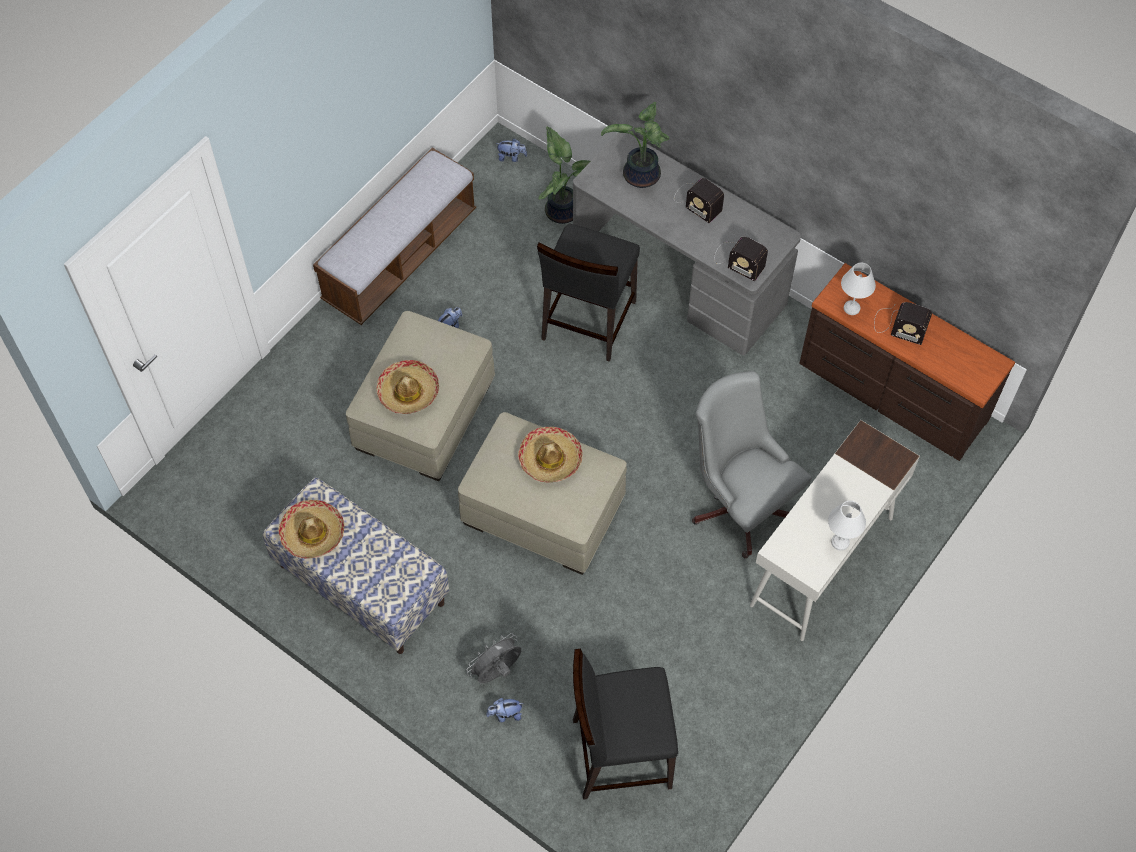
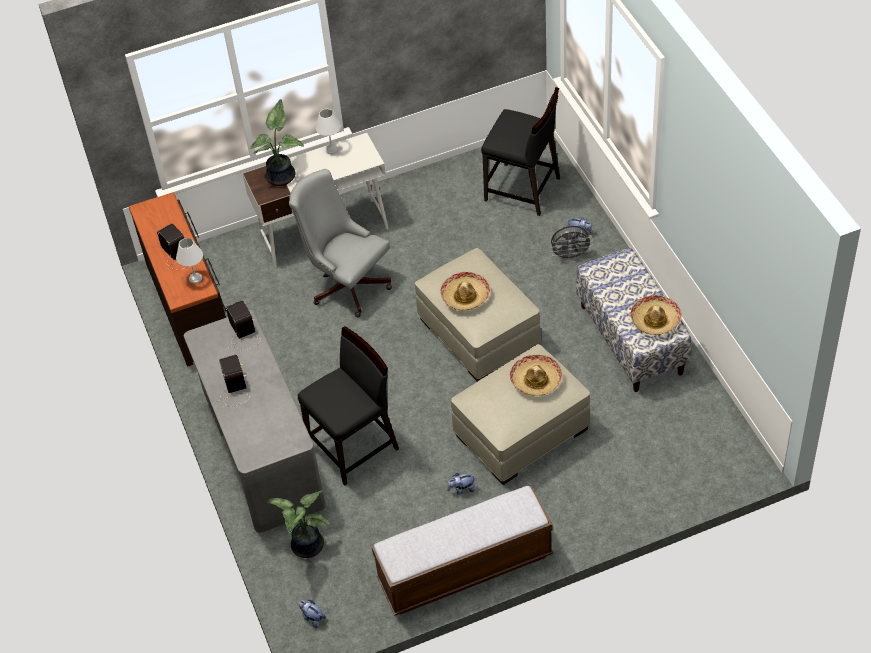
camera: 145 degrees left, 10 degrees down
(640, 177) = (259, 426): potted plant -> potted plant (282, 176)
(739, 503) = (346, 284): grey office chair -> grey office chair turned 135 degrees clockwise

